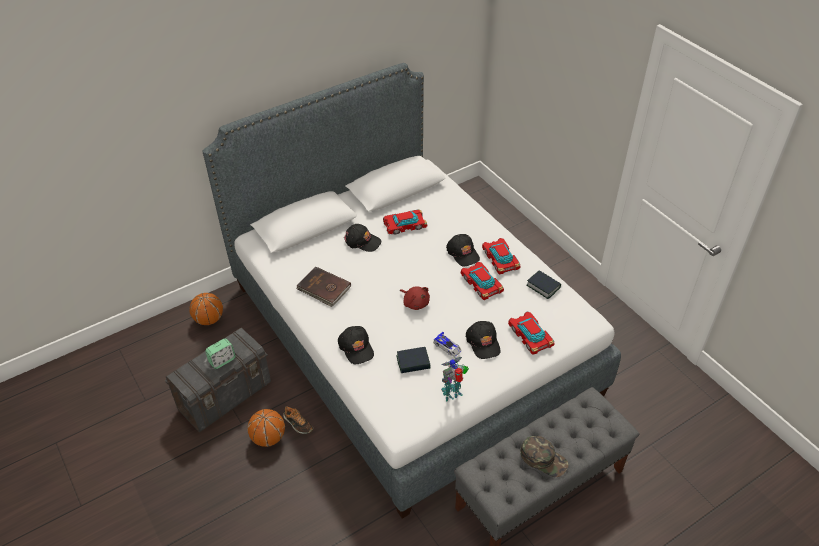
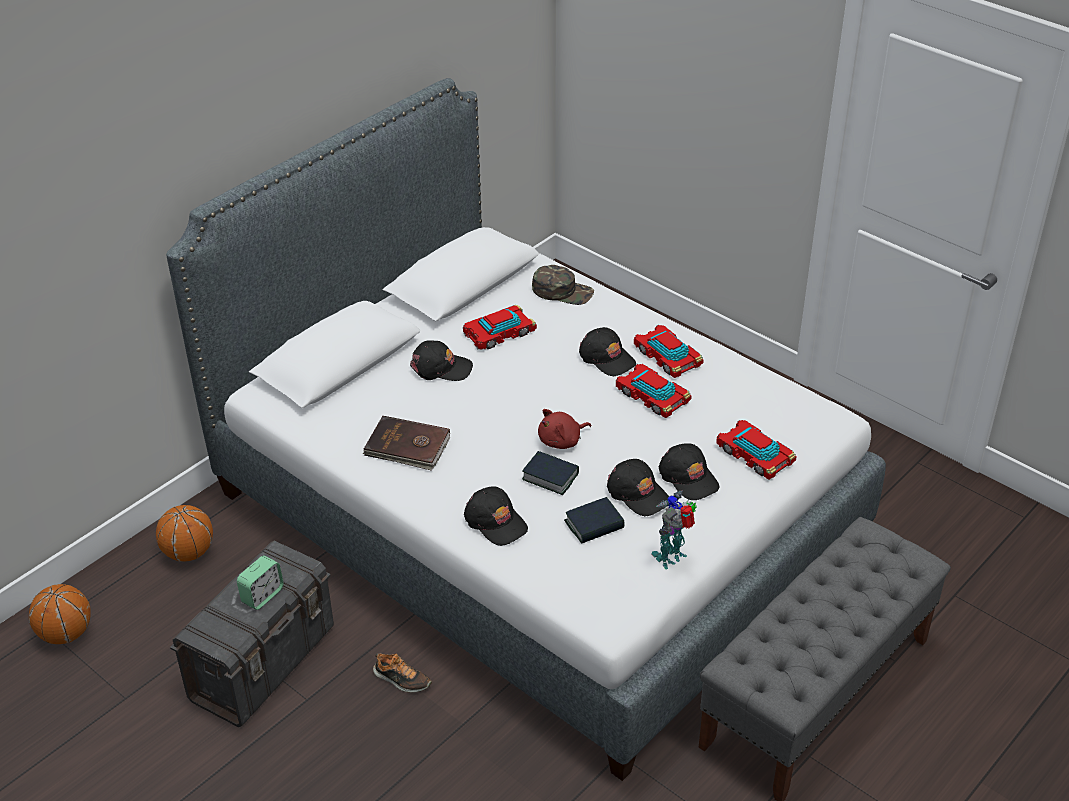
camera: 15 degrees left, 5 degrees down
(268, 438) = (361, 711): basketball -> basketball (66, 634)
(415, 303) = (562, 441): red plush toy -> red plush toy turned 120 degrees clockwise
(447, 347) = (637, 493): toy car -> black cap
(543, 286) = (746, 383): book -> book (550, 476)
(543, 459) = (829, 628): green cap -> green cap (562, 291)

